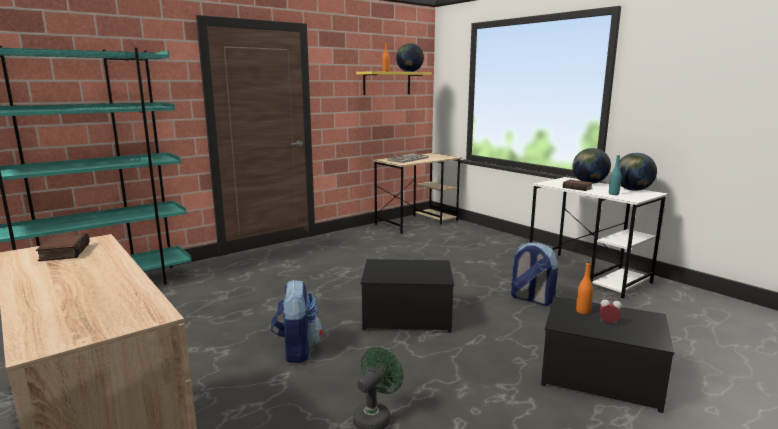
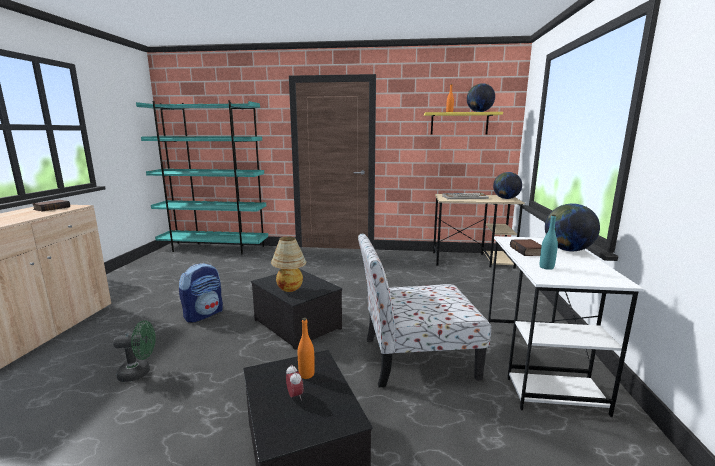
camera: 45 degrees right, 0 degrees up
(418, 276) = (289, 290): none -> table lamp
(531, 299) = (415, 358): backpack -> chair
(632, 190) = (597, 270): globe -> globe (506, 198)

